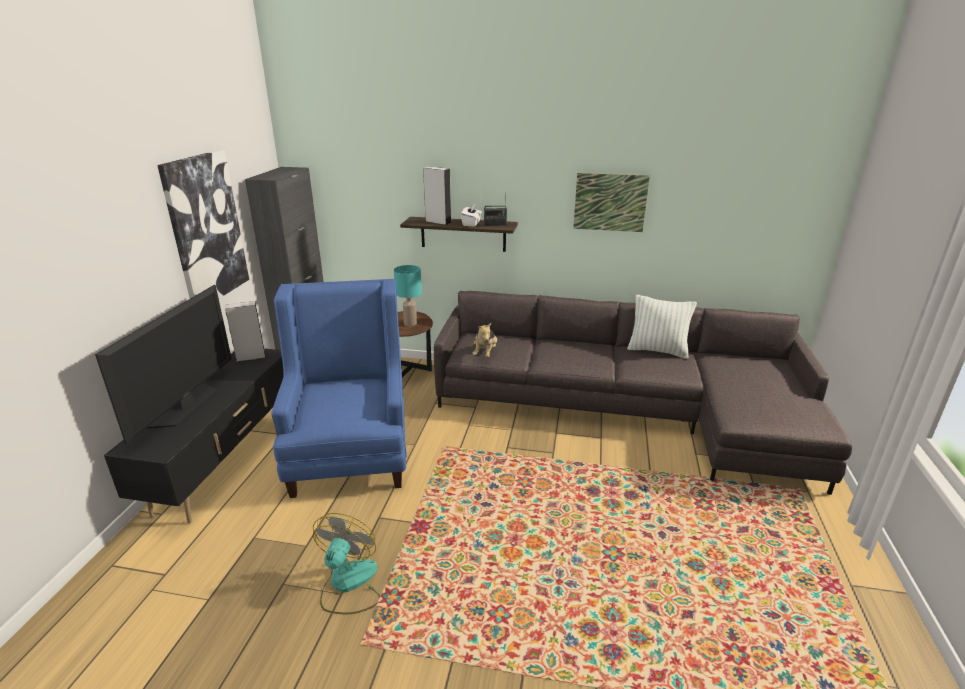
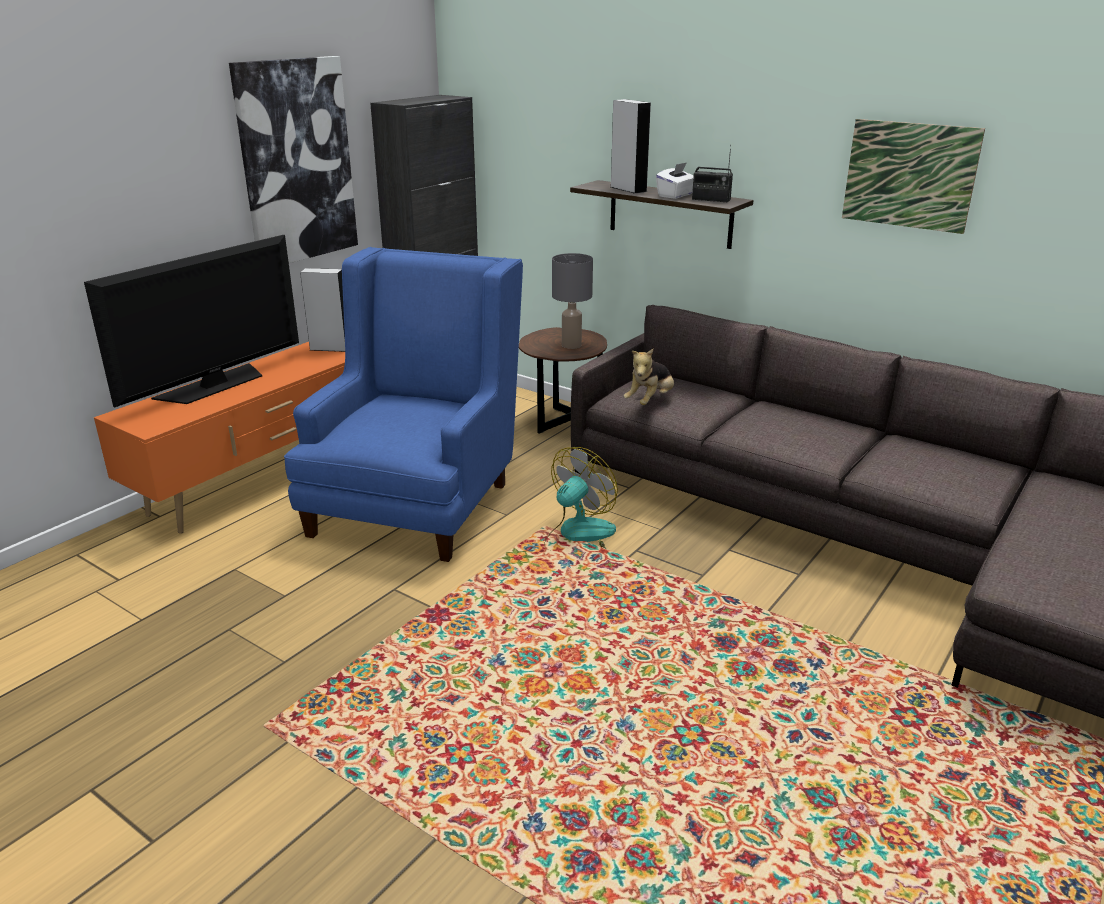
camera: 25 degrees right, 0 degrees up
(226, 461) = (266, 477): black tv stand -> orange tv stand
(348, 584) = (300, 654): fan -> fan (578, 537)
(410, 323) = (572, 345): turquoise table lamp -> grey table lamp
(657, 350) = (952, 451): pillow -> none

